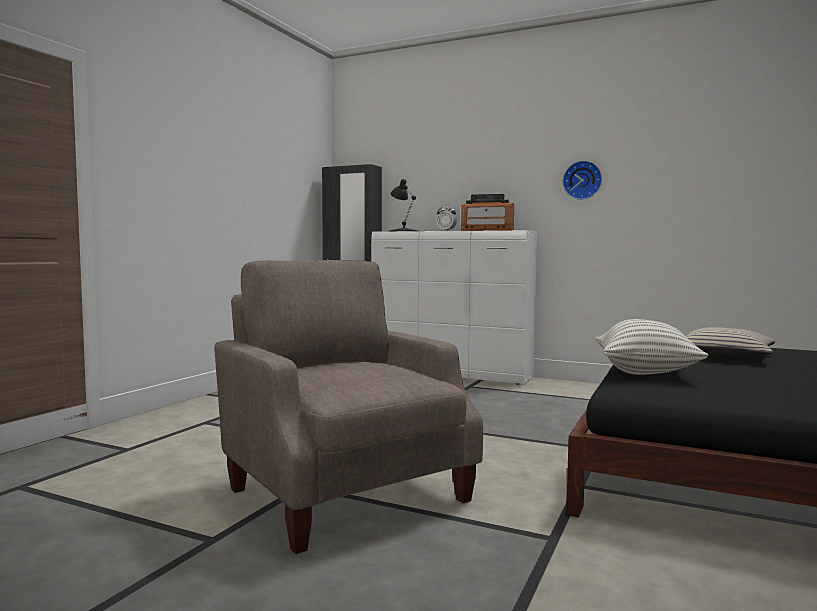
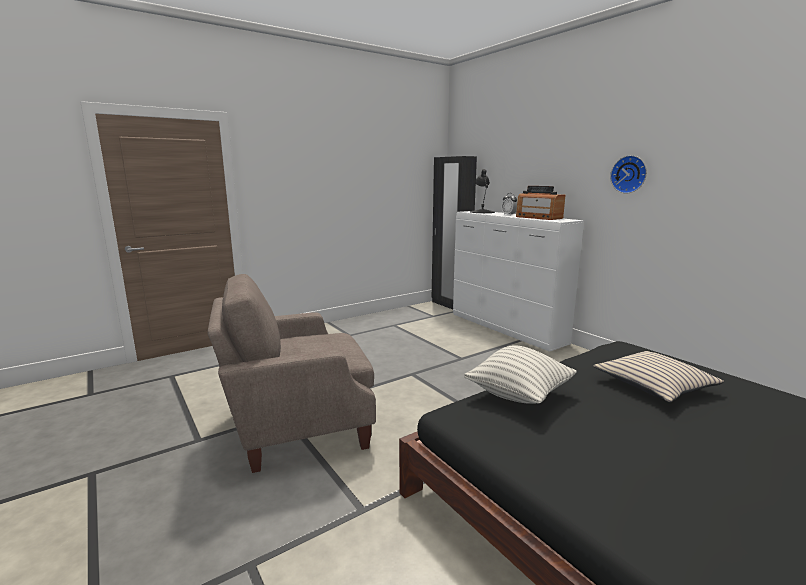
camera: 30 degrees right, 10 degrees up
(345, 492) = (298, 425): beige armchair -> beige armchair turned 105 degrees counterclockwise

